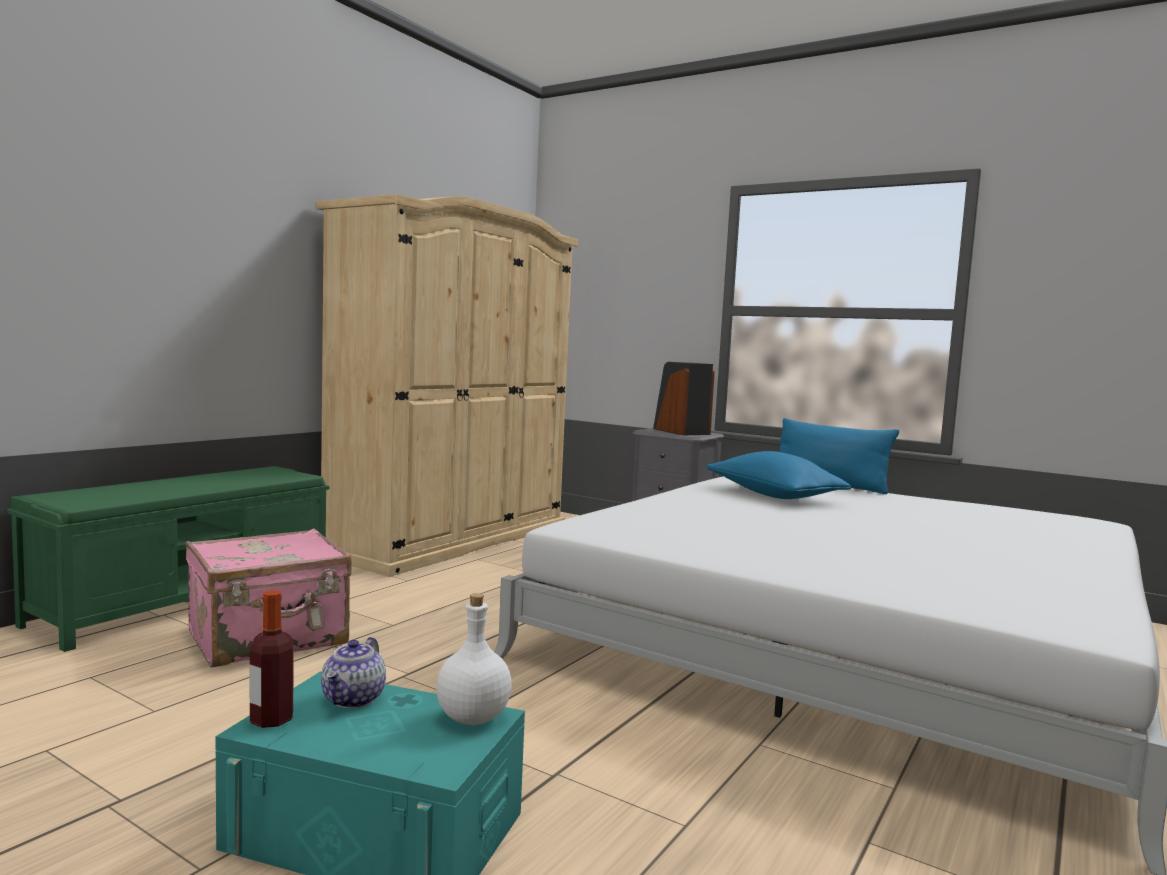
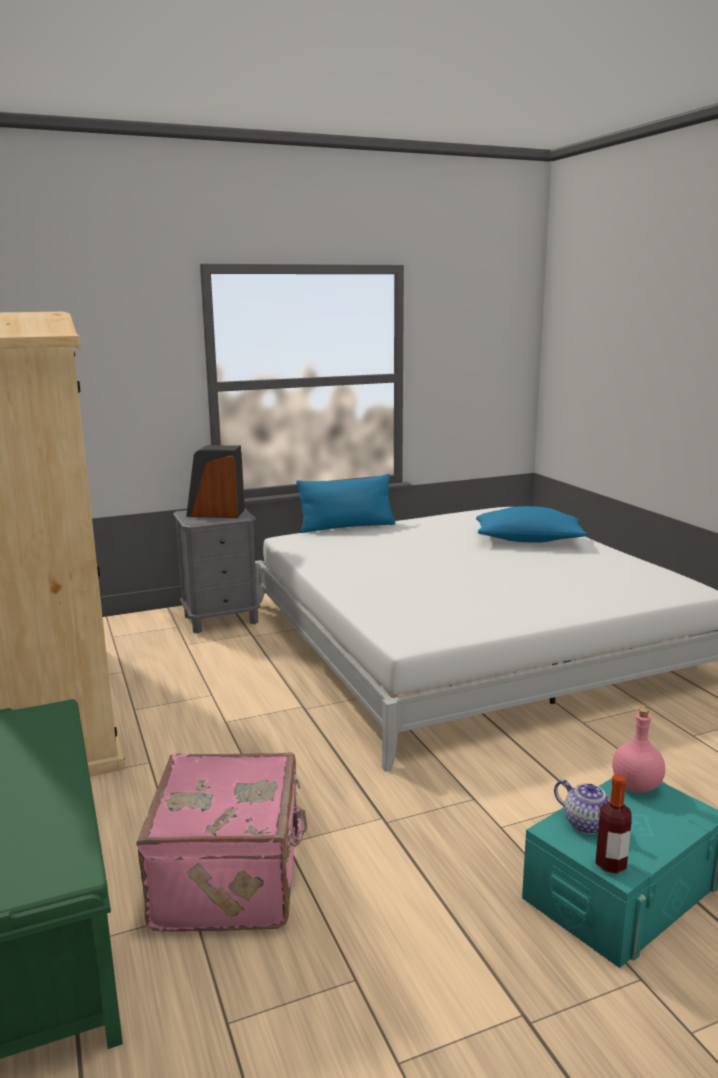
camera: 55 degrees left, 10 degrees up
(472, 717) = (635, 786): white bottle -> pink bottle
(773, 496) = (367, 553): blue pillow -> blue pillow (528, 541)

